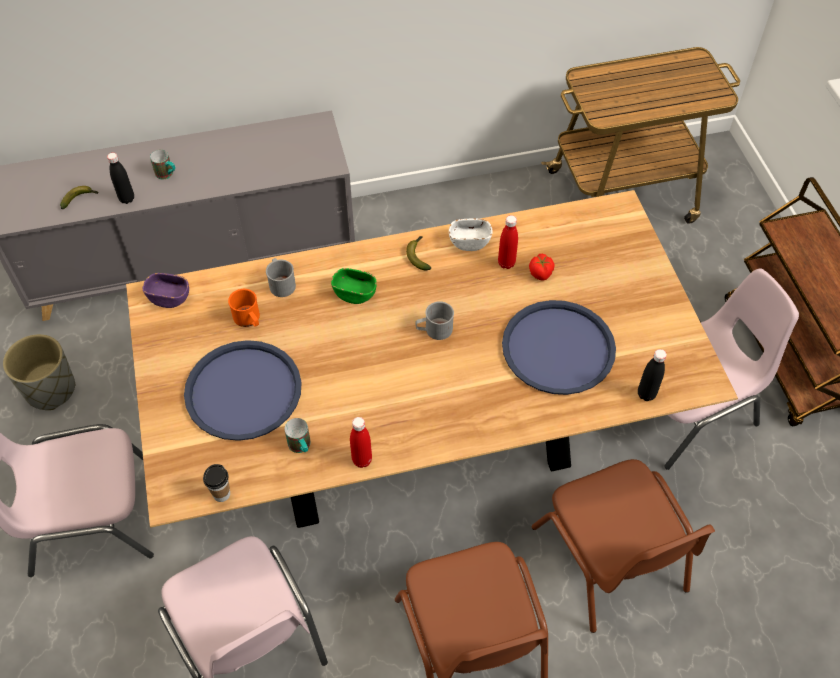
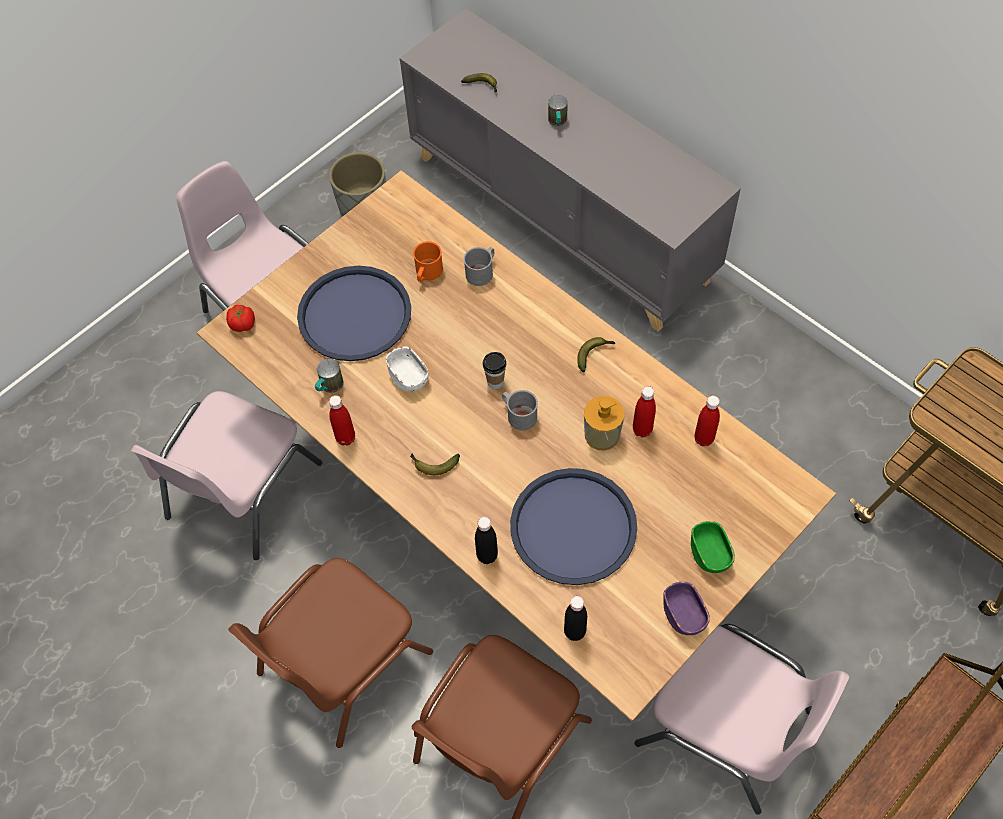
camera: 60 degrees right, 5 degrees up
(127, 199) = (508, 115): black bottle -> black bottle (487, 555)
(169, 297) = (408, 206): purple bowl -> purple bowl (684, 615)
(221, 494) = (251, 360): cup -> cup (495, 382)
(355, 293) = (512, 331): green bowl -> green bowl (710, 554)
(436, 410) = (433, 464): none -> banana
(469, 242) = (644, 385): white bowl -> white bowl (408, 377)
(492, 289) = (602, 435): none -> soap dispenser
(540, 233) = (704, 439): none -> red bottle
(540, 273) = (653, 465): tomato -> tomato (243, 325)

